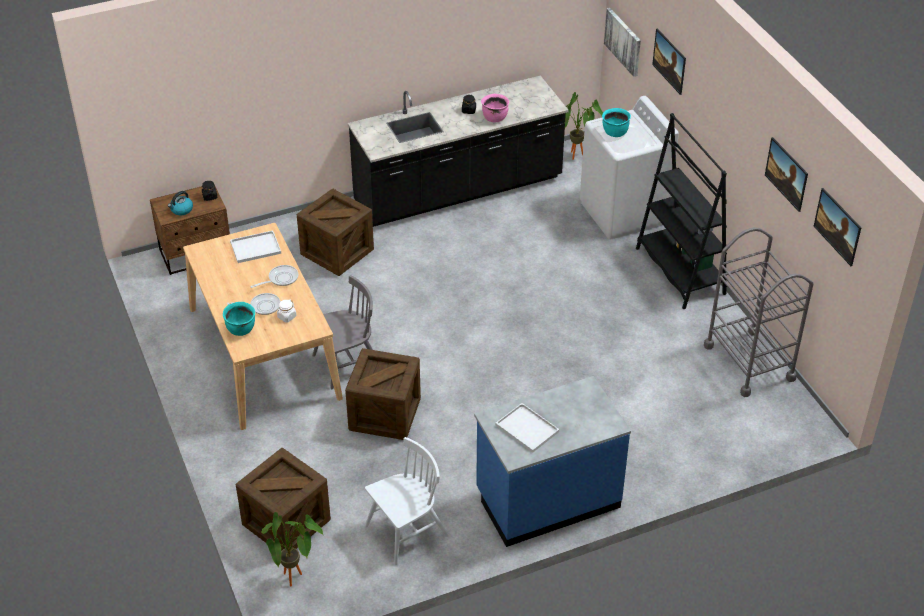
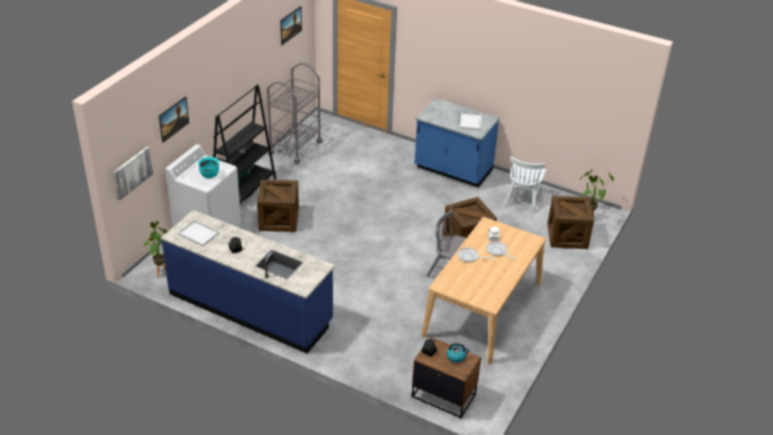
camera: 130 degrees left, 5 degrees down
(241, 329) = (523, 249): turquoise cooking pot -> none
(254, 248) = (459, 282): white tray -> white tray (199, 234)
(337, 252) = (368, 329): crate -> crate (279, 220)
(406, 531) = (522, 200): white chair -> white chair turned 90 degrees counterclockwise
(458, 190) = (250, 308): black counter -> blue counter
(494, 118) = (233, 235): pink cooking pot -> none
(784, 183) = (262, 53): picture -> none

